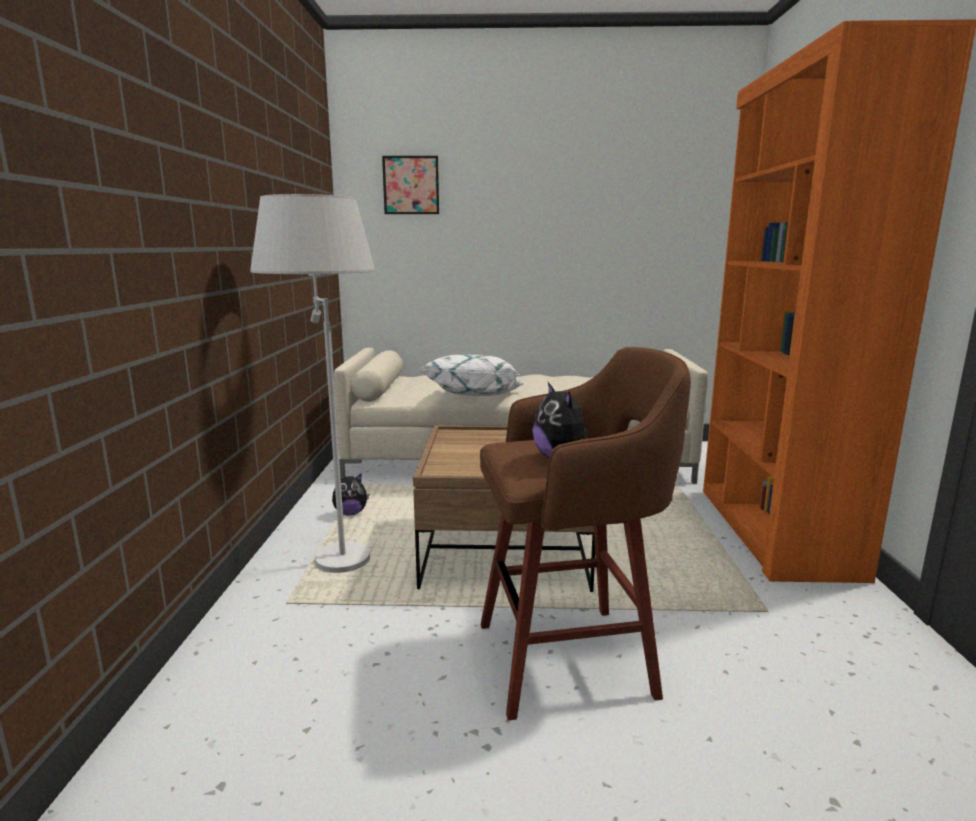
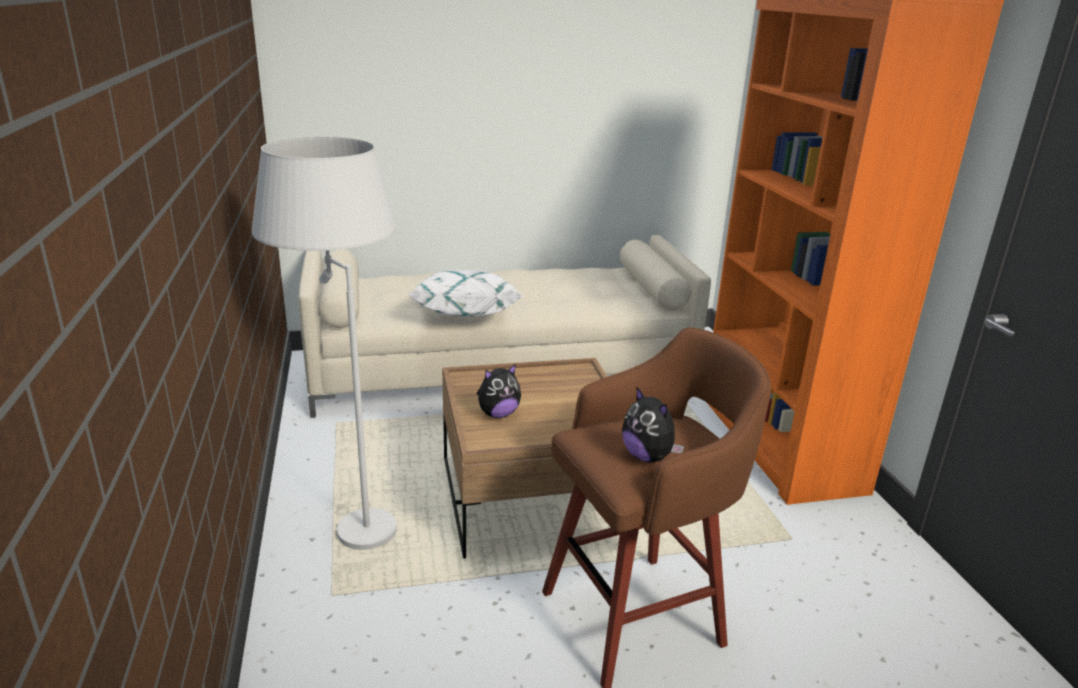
camera: 15 degrees left, 10 degrees up
(350, 513) = (346, 466): plush toy -> plush toy (498, 414)
(411, 185) = (359, 46): picture -> none

